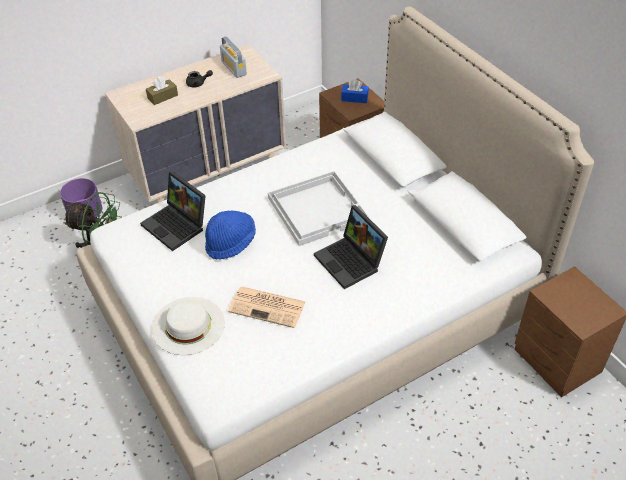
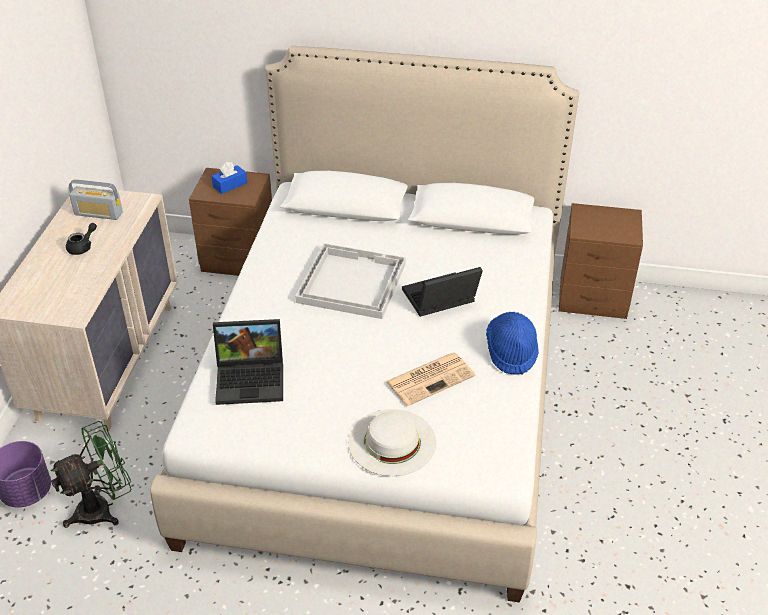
camera: 50 degrees left, 5 degrees down
(162, 97) = (63, 280): brown tissue box -> none
(231, 243) = (324, 357): blue hat -> blue hat (511, 352)
(351, 261) = (439, 300): laptop -> laptop turned 150 degrees clockwise

